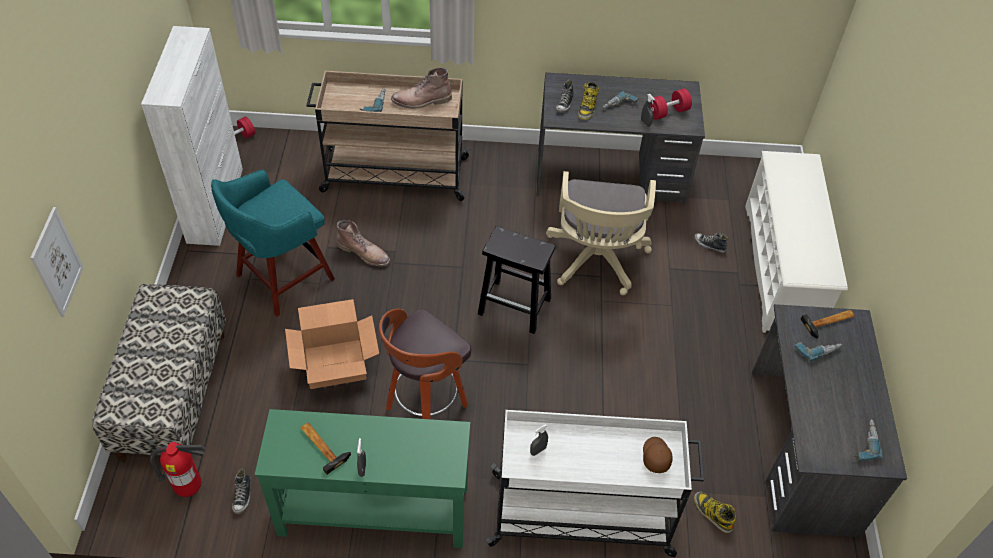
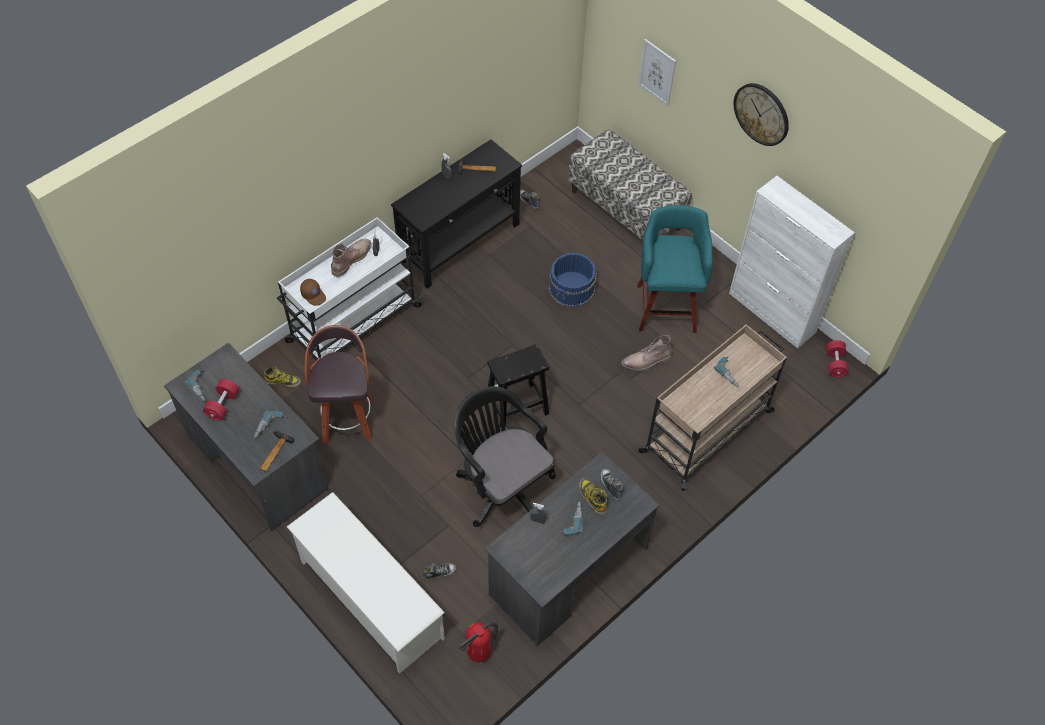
camera: 135 degrees right, 5 degrees up
(100, 82) = (761, 114): none -> wall clock
(190, 488) = (557, 185): fire extinguisher -> fire extinguisher (479, 655)
(335, 363) = (572, 289): cardboard box -> blue bucket
(373, 511) = (460, 243): green console table -> black console table
(421, 101) = (705, 403): brown boot -> brown boot (351, 259)
(425, 408) = (495, 307): stool -> stool (347, 420)
(596, 261) = (502, 486): beige office chair -> black office chair
(667, 112) = (533, 547): red dumbbell -> red dumbbell (223, 405)

